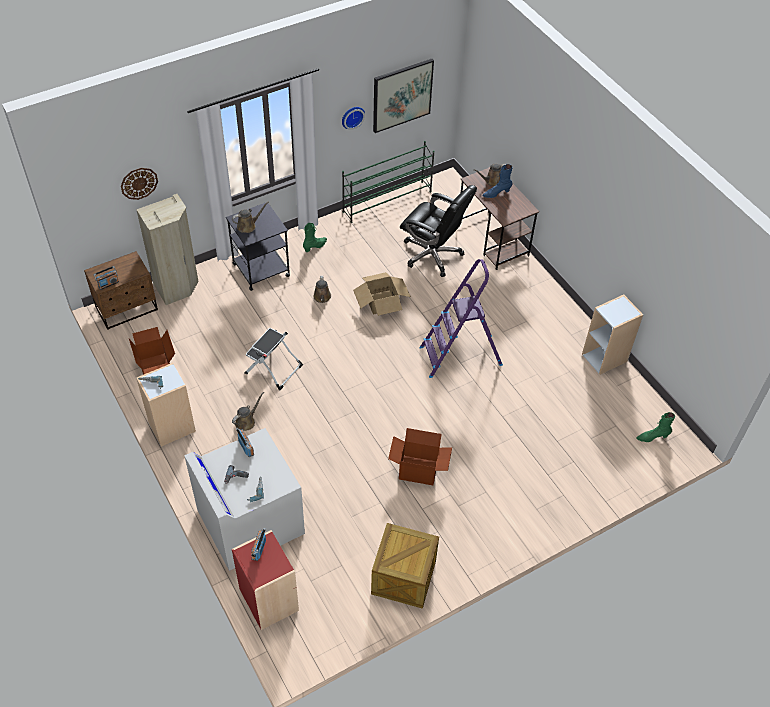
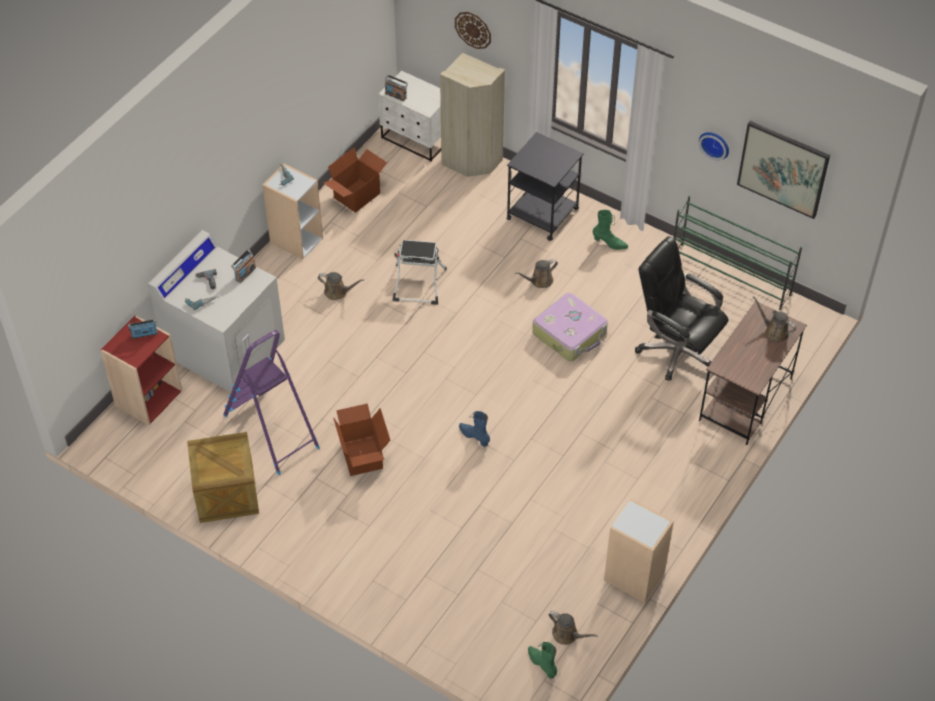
camera: 65 degrees right, 0 degrees up
(127, 309) = (416, 139): brown nightstand -> white nightstand
(248, 226) = (536, 154): brown watering can -> brown watering can (567, 634)
(381, 302) = (570, 333): cardboard box -> suitcase
(432, 255) = (676, 351): black office chair -> black office chair turned 120 degrees clockwise
(460, 356) = (540, 434): purple step ladder -> purple step ladder (270, 430)
(496, 193) = (756, 343): blue boot -> blue boot (474, 437)

